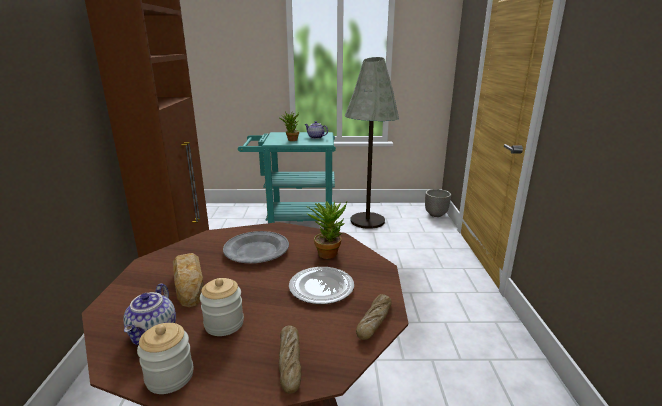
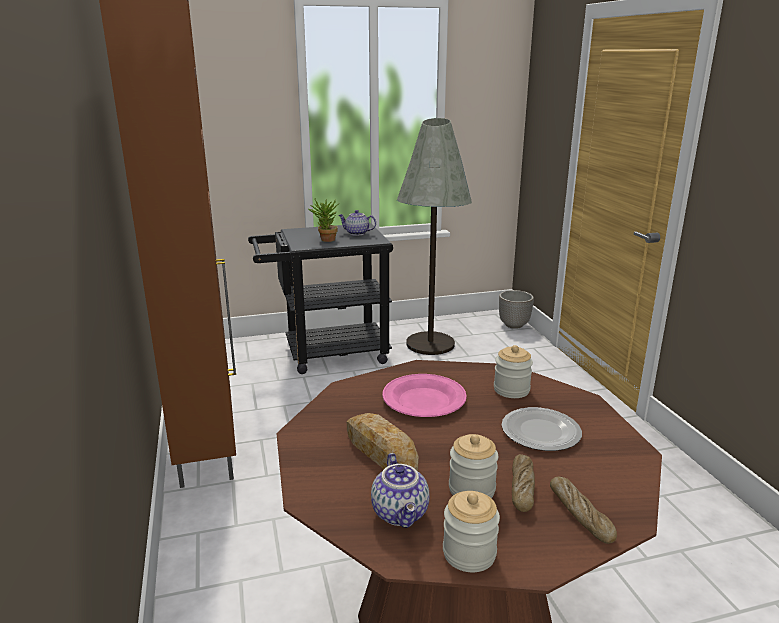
camera: 15 degrees left, 0 degrees up
(256, 250) = (423, 400): grey plate -> pink plate
(293, 219) = (326, 354): turquoise cart -> black cart
(328, 252) = (511, 390): potted plant -> jar
(374, 321) = (627, 458): bread -> bread (522, 488)

